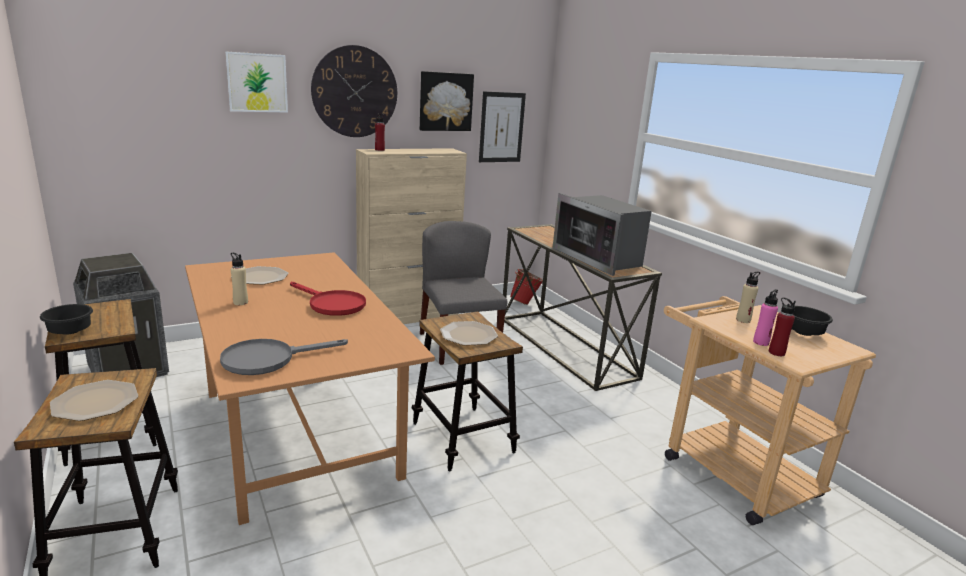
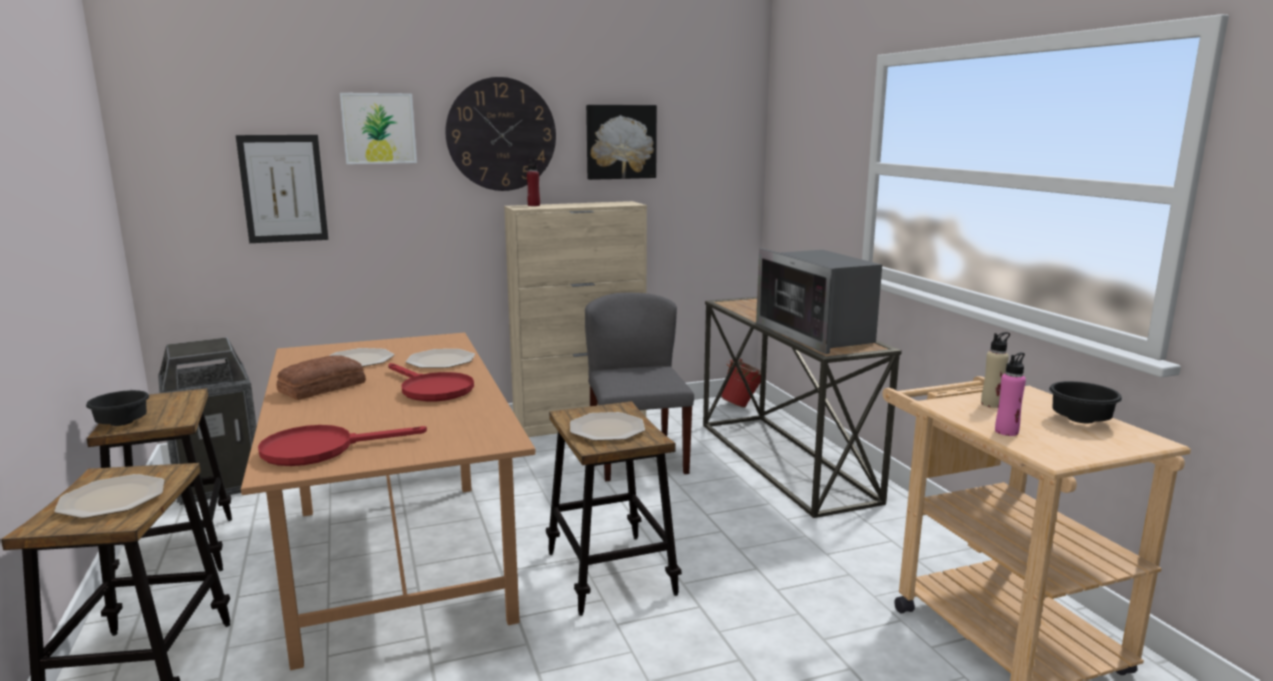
camera: 10 degrees right, 5 degrees down
(240, 302) = (320, 387): beige bottle -> bread
(268, 359) = (321, 449): grey frying pan -> red frying pan
(327, 278) = (441, 360): none -> plate
(501, 127) = (699, 172): picture -> picture (283, 189)
(776, 352) = (1025, 444): red bottle -> none

